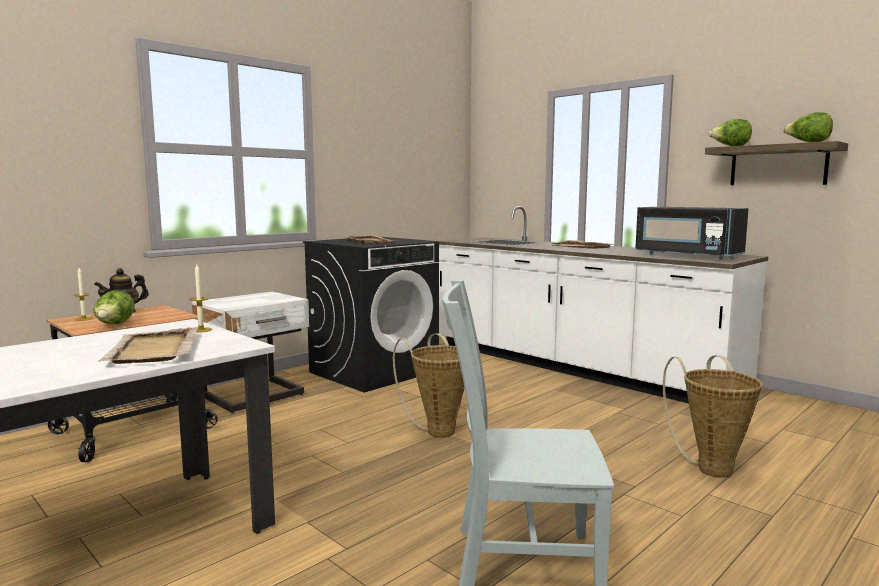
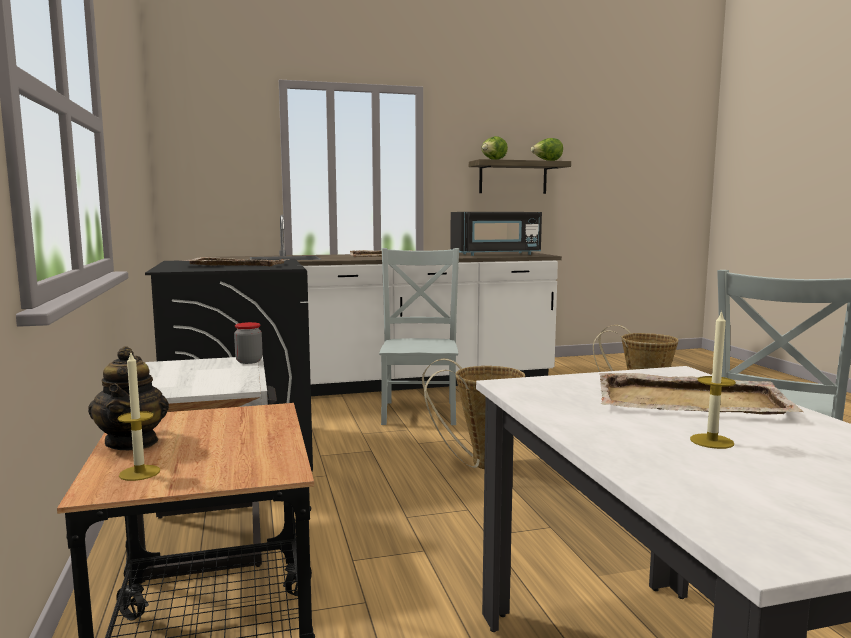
camera: 60 degrees left, 0 degrees up
(114, 325) = (266, 451): lettuce -> none
(201, 330) = (573, 381): candle -> candle (711, 441)
(288, 300) = (249, 361): none -> jar
(527, 390) = (420, 411): none -> grey chair

